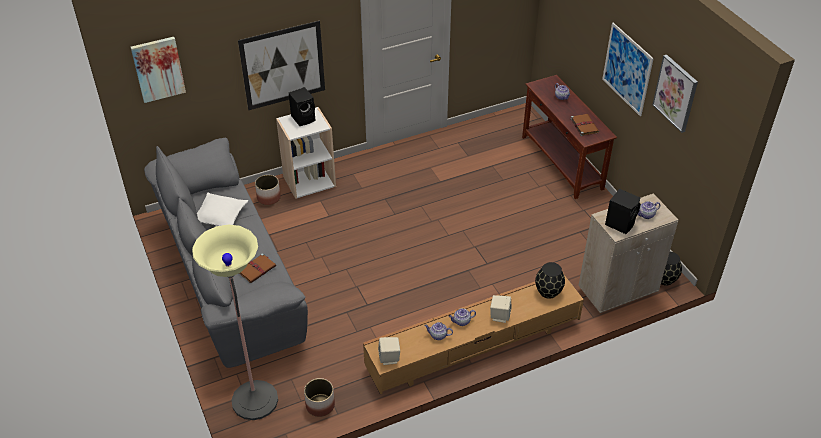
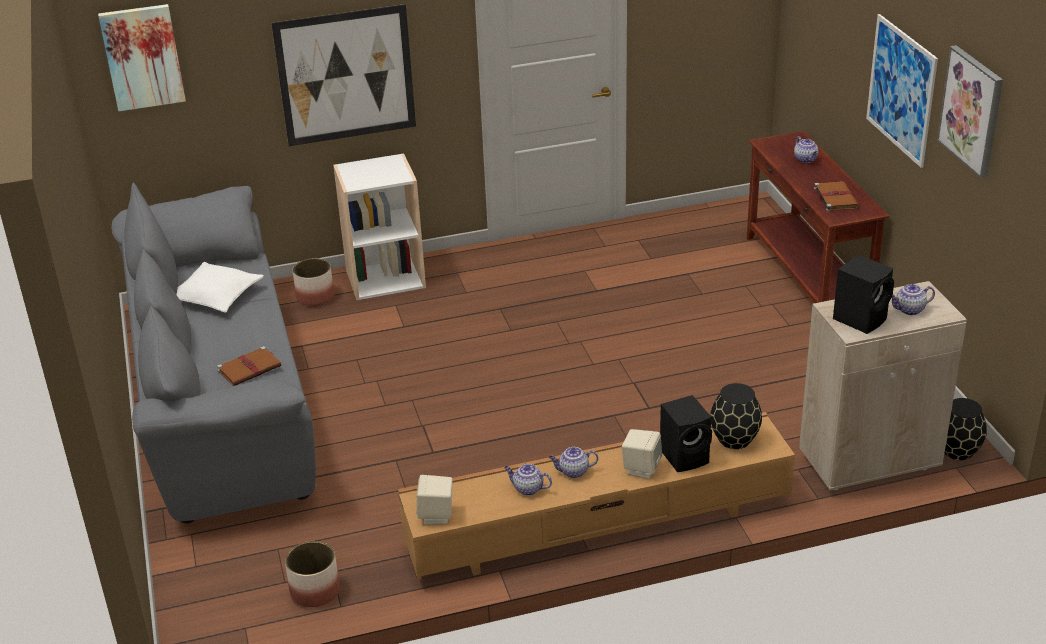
camera: 10 degrees right, 10 degrees down
(255, 400) = (209, 575): floor lamp -> none
(304, 118) = (377, 166): black speaker -> black speaker (686, 456)

